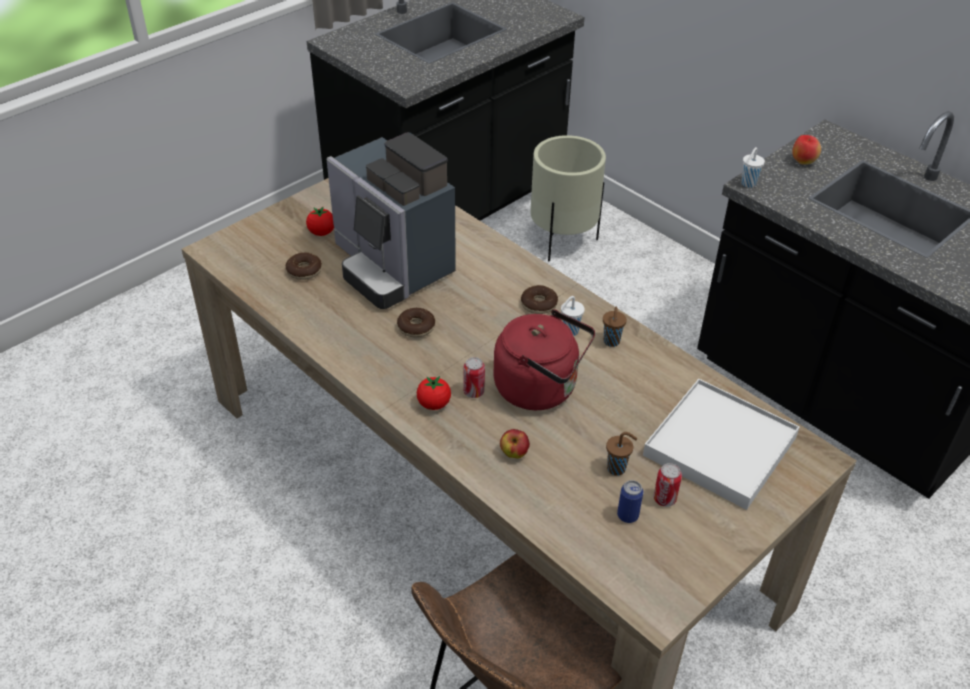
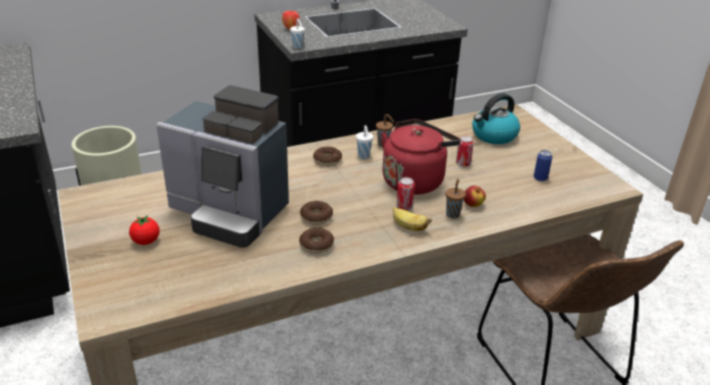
camera: 70 degrees left, 10 degrees down
(304, 271) = (194, 262): donut -> donut (316, 245)
(391, 266) = (230, 213): coffee machine -> coffee machine turned 45 degrees clockwise
(434, 404) = (408, 227): tomato -> banana
(617, 468) = (500, 171): brown cup -> brown cup (453, 214)
(664, 499) = (530, 163): can -> can (463, 163)
(720, 447) = (493, 136): white tray -> kettle

